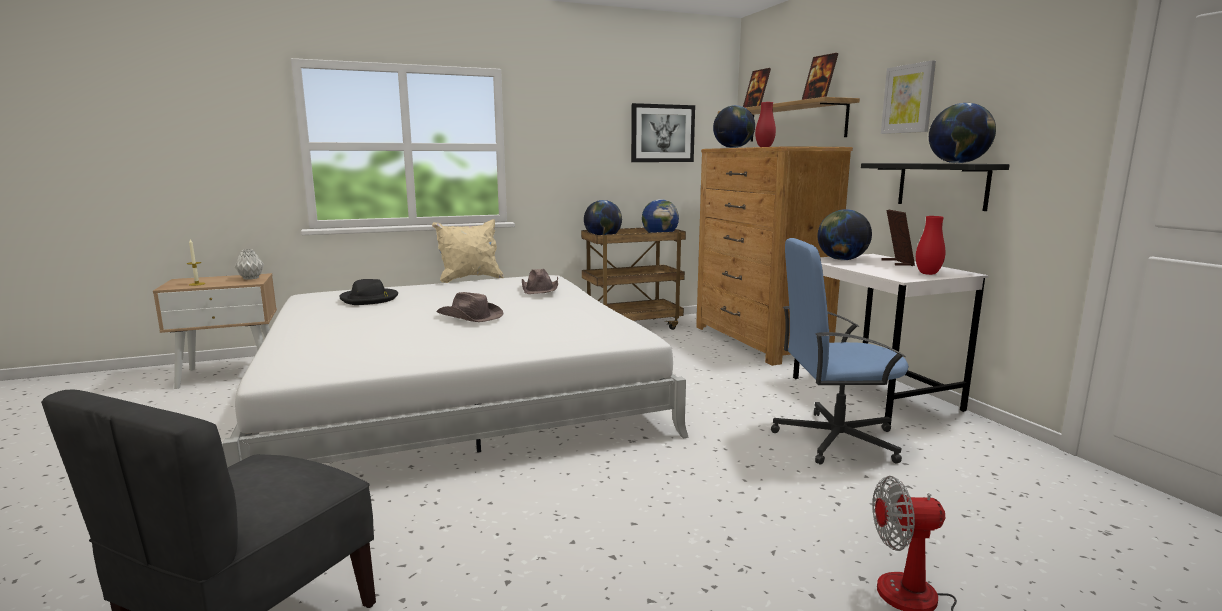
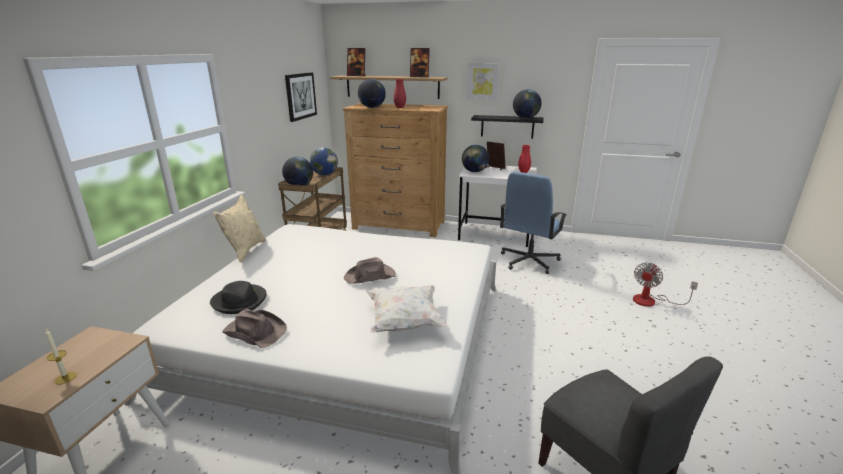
camera: 55 degrees left, 10 degrees up
(251, 278) = (101, 340): grey vase -> none
(379, 348) = (405, 322): none -> white pillow
(540, 289) = (331, 239): brown hat -> brown hat (255, 331)

